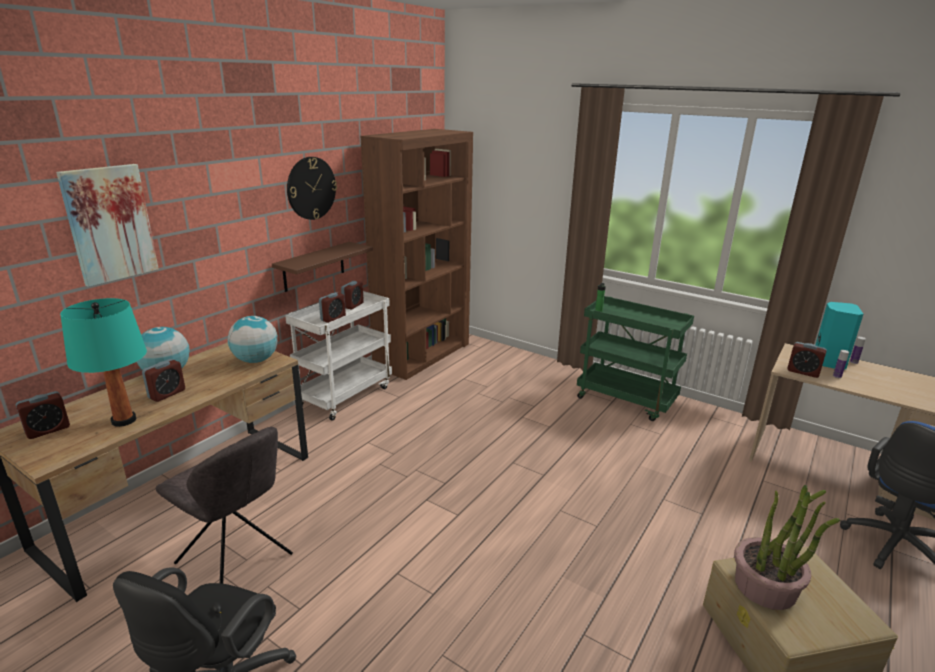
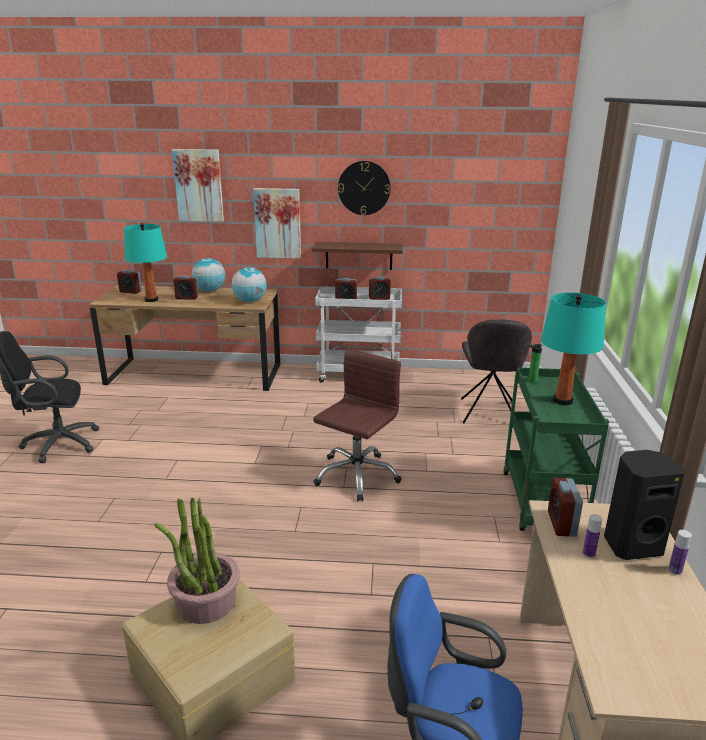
camera: 60 degrees right, 0 degrees up
(227, 252) = (278, 223): none -> picture
(236, 561) = (154, 408): grey chair -> grey chair (488, 414)
(423, 355) = (465, 380): brown bookcase -> none
(530, 462) = (356, 475): none -> brown office chair
(638, 316) = (562, 400): none -> turquoise table lamp
(828, 363) = (631, 545): turquoise speaker -> black speaker

